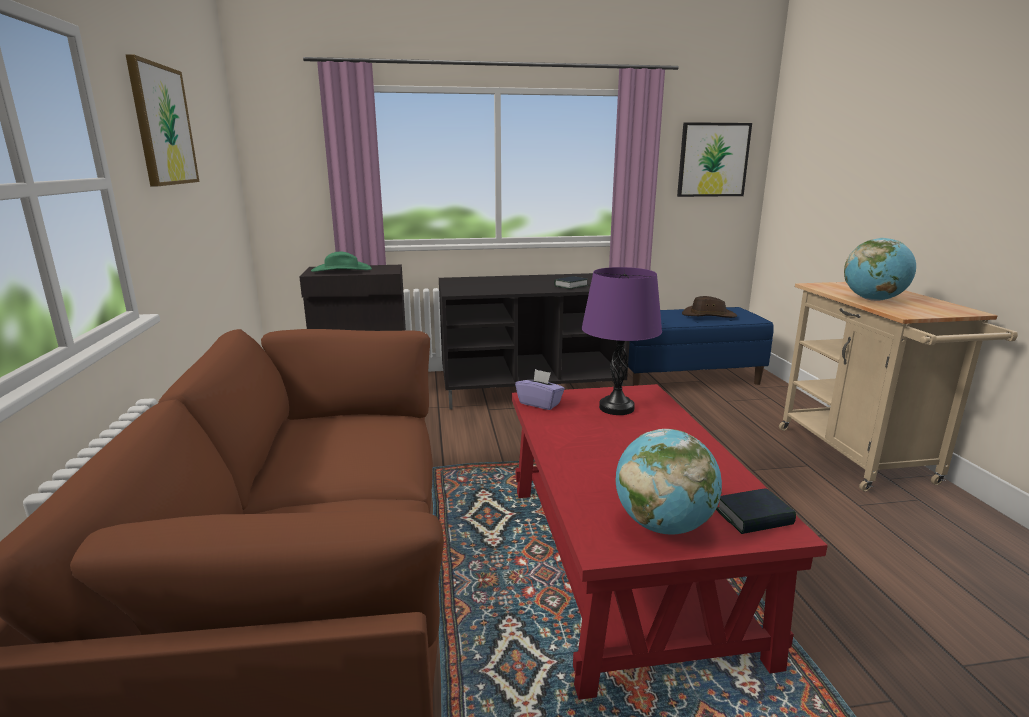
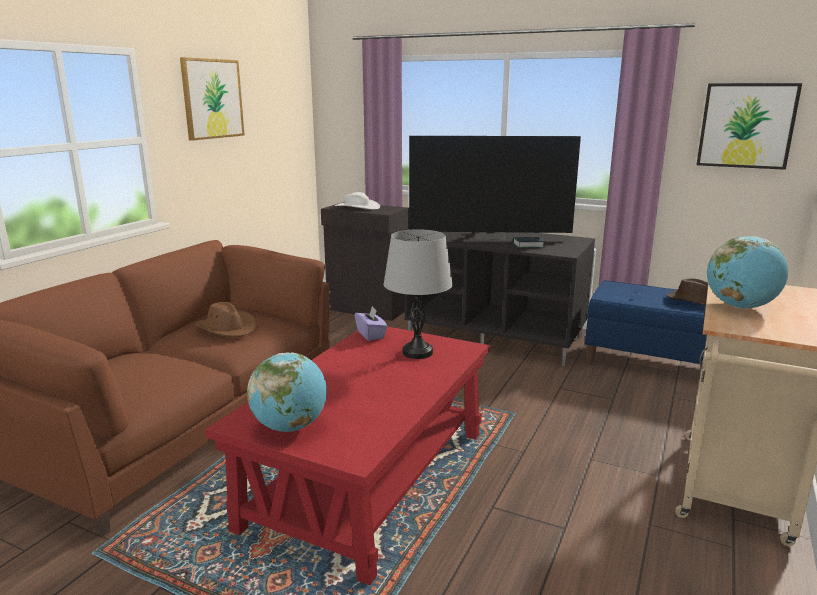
camera: 35 degrees right, 0 degrees up
(341, 270) = (357, 207): green hat -> white hat
(342, 443) = (227, 328): none -> brown hat
(521, 283) = (490, 237): none -> television
(616, 408) = (417, 352): purple table lamp -> grey table lamp
(754, 517) = (354, 445): book -> none

